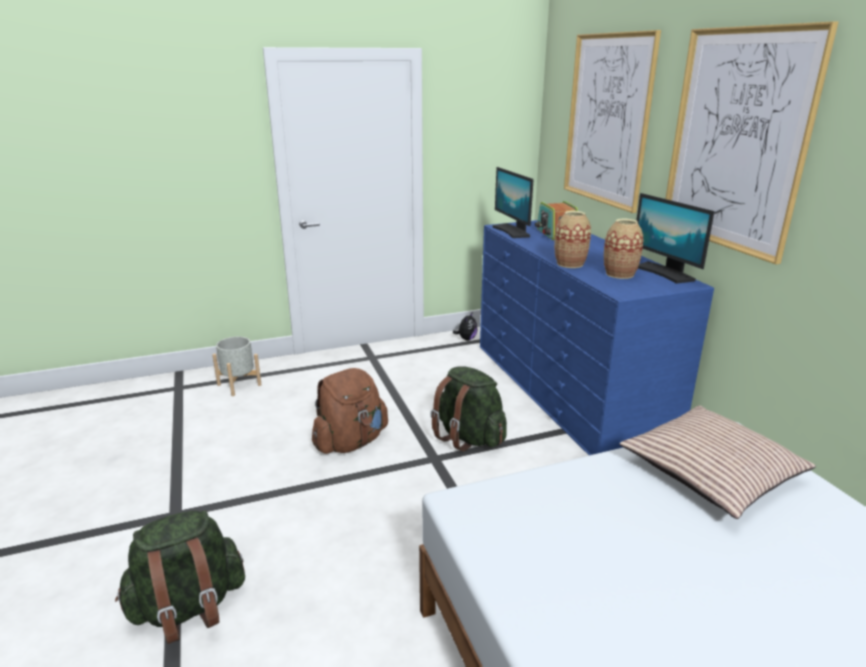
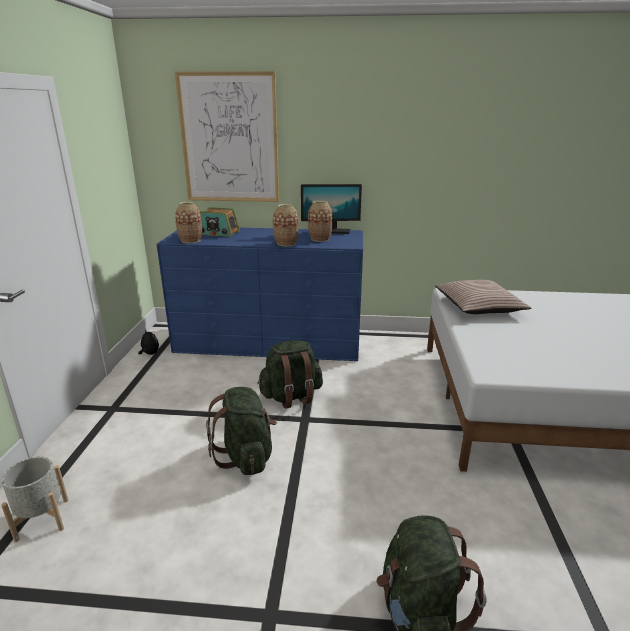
camera: 65 degrees left, 0 degrees up
(351, 442) = (246, 456): brown backpack -> green backpack
(512, 231) = (190, 240): monitor -> vase
(736, 141) = (358, 141): picture -> none

